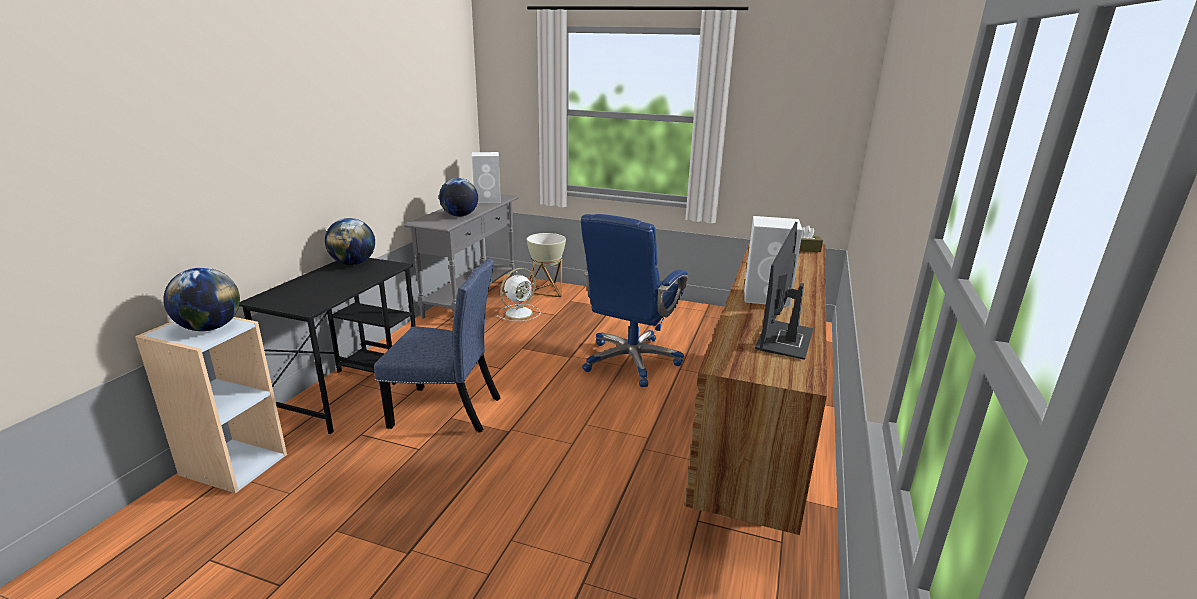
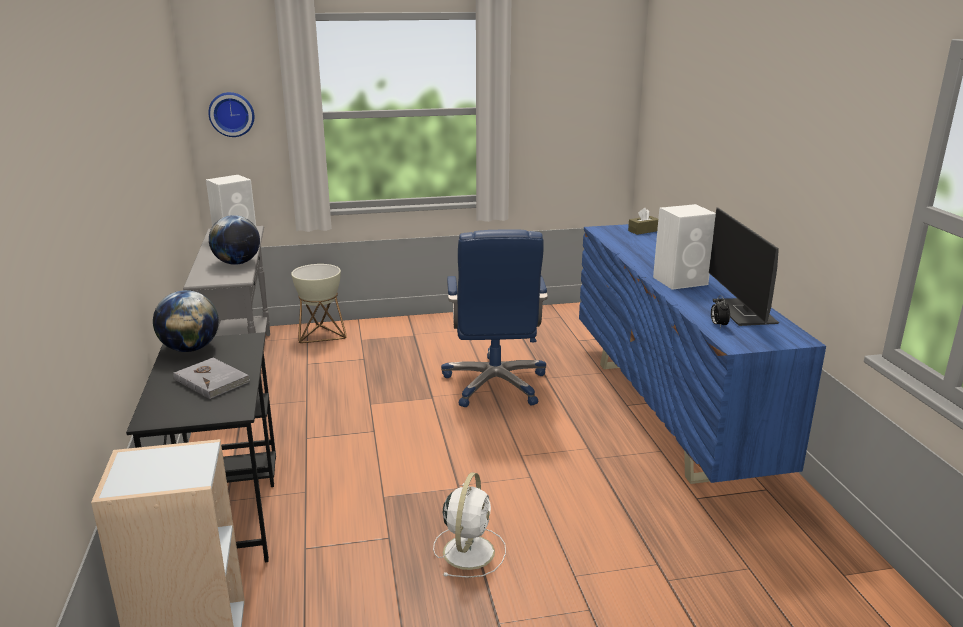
camera: 30 degrees left, 0 degrees up
(209, 328) = (174, 463): globe -> none
(330, 286) = (212, 380): none -> grey book
(444, 410) = (367, 492): blue chair -> none
(506, 105) = (232, 114): none -> wall clock
(520, 312) = (320, 367): white fan -> white fan (469, 550)
(736, 343) = (718, 325): none -> alarm clock
(758, 434) = (668, 414): brown cabinet -> blue cabinet

